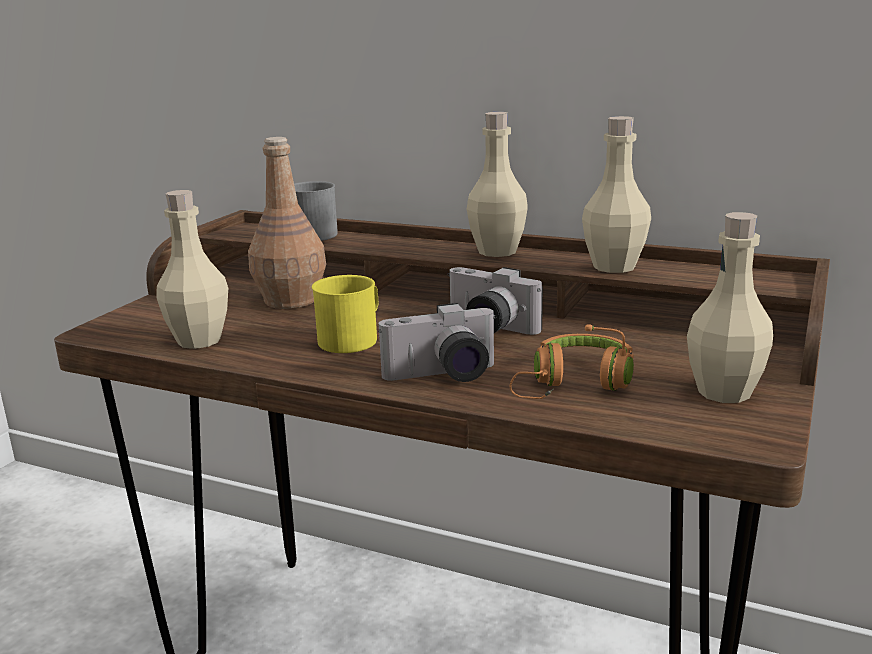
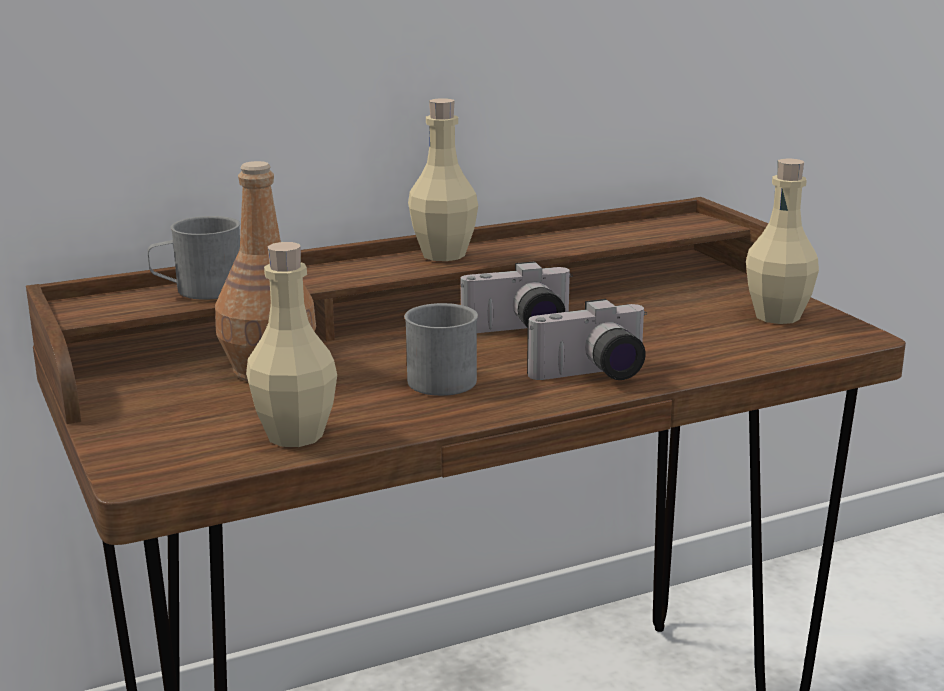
camera: 50 degrees left, 0 degrees up
(353, 338) = (438, 378): yellow mug -> grey mug
(443, 376) = (593, 375): camera -> camera turned 45 degrees clockwise
(575, 384) = (688, 345): orange headphones -> none
(614, 266) = (574, 241): beige bottle -> none

